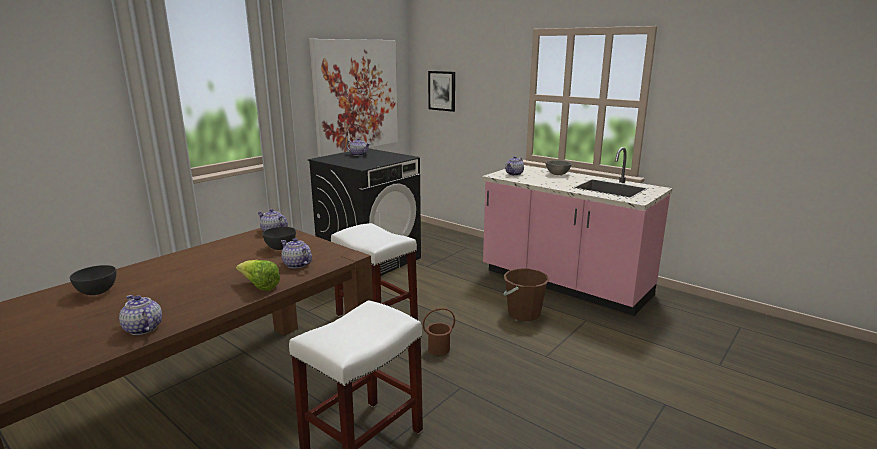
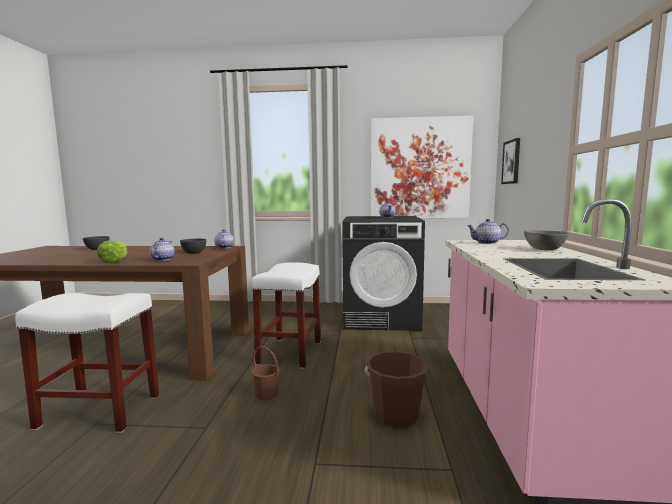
camera: 55 degrees right, 10 degrees down
(142, 329) = (42, 261): teapot -> none

